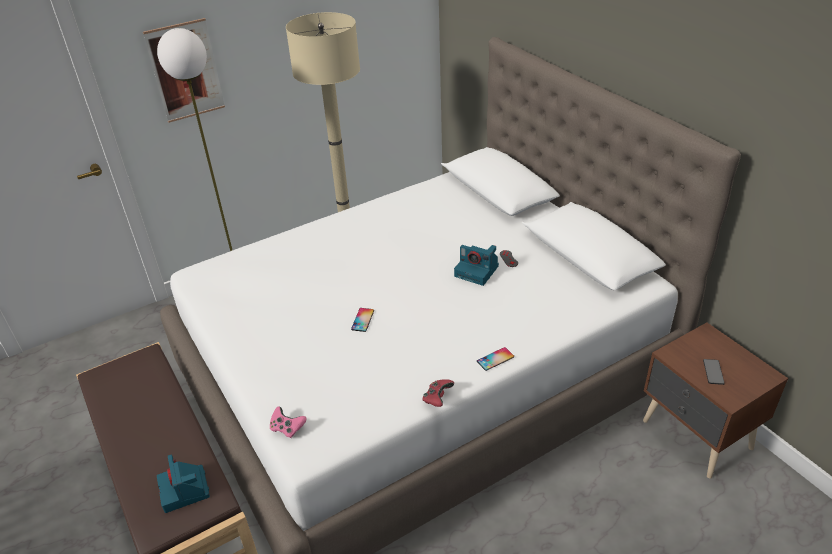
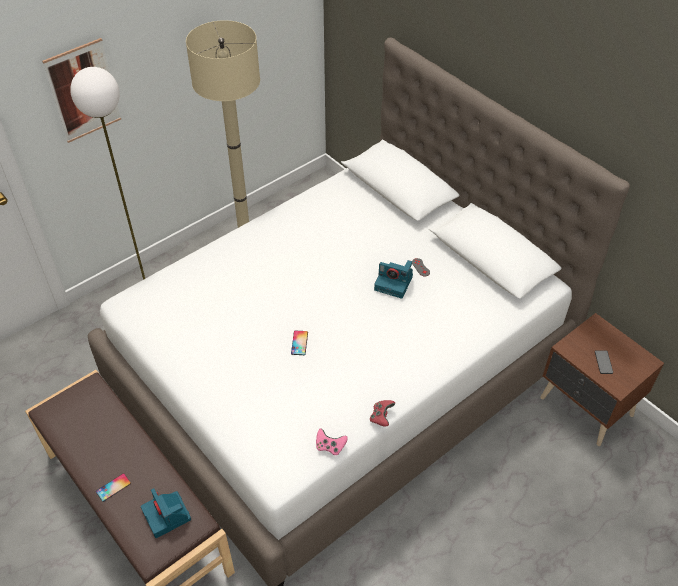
camera: 10 degrees left, 10 degrees up
(287, 428) = (257, 457): pink game controller -> pink game controller (330, 446)
(495, 359) = (424, 374): phone -> phone (113, 487)

